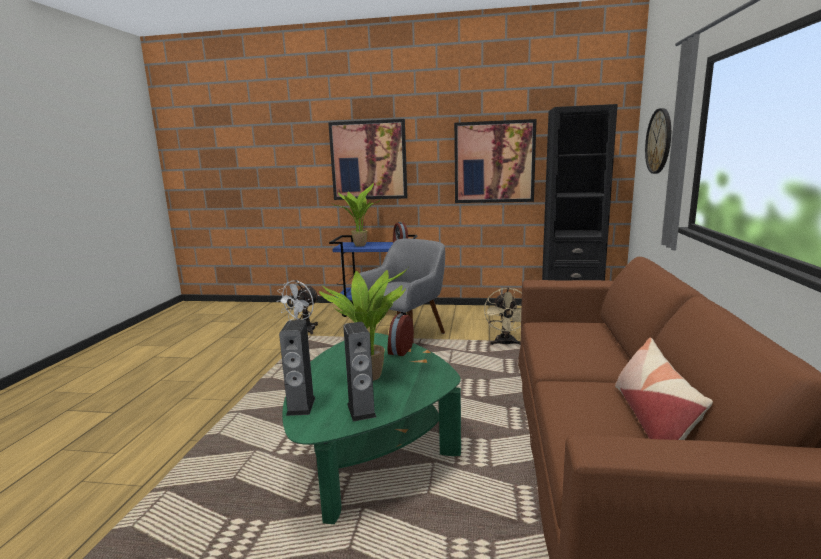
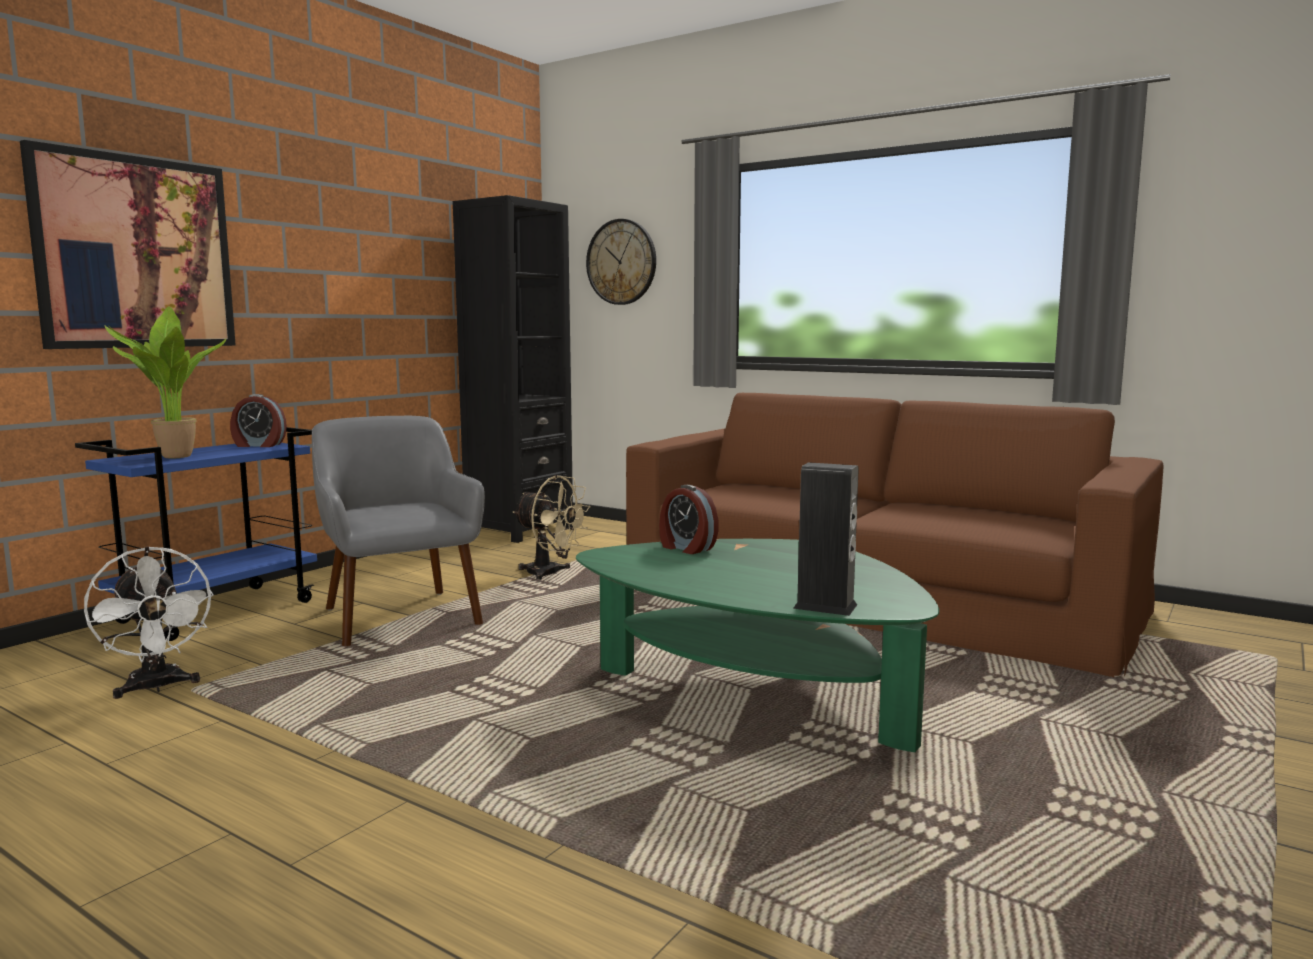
camera: 65 degrees left, 5 degrees down
(361, 410) = (867, 583): speaker -> none
(372, 375) = (760, 568): potted plant -> none
(494, 162) = (381, 279): picture -> none
(652, 420) = (974, 511): pillow -> none

